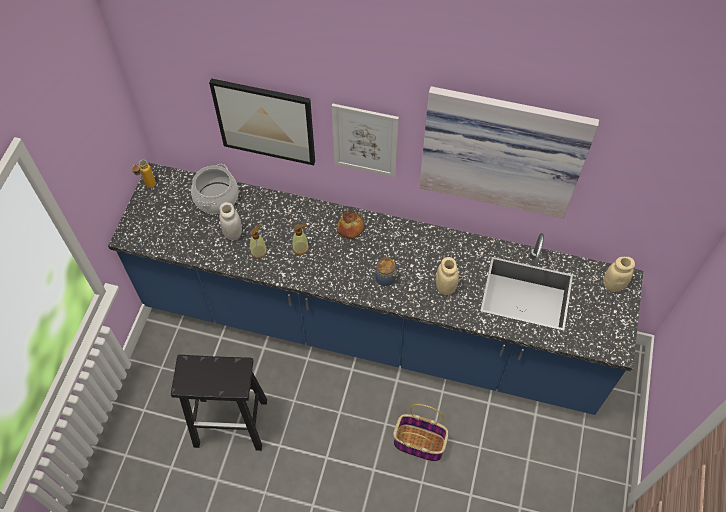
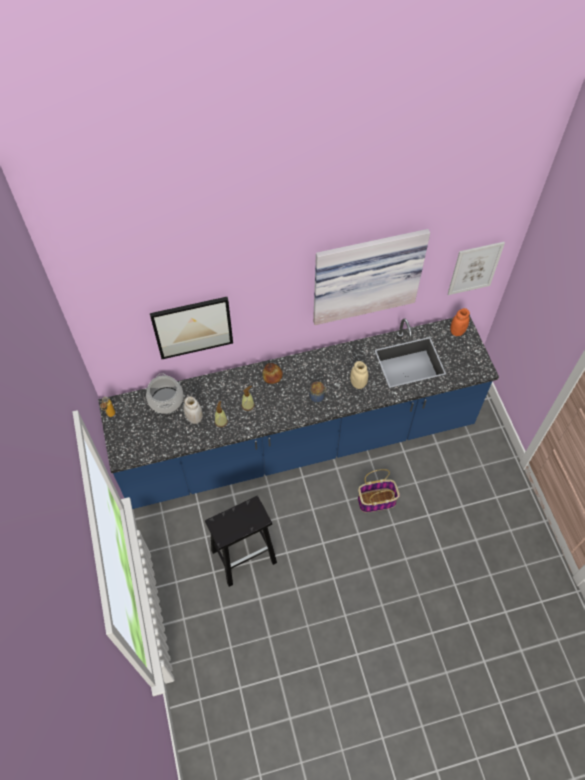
camera: 30 degrees left, 0 degrees up
(365, 140) = (269, 309): picture -> picture (474, 268)
(613, 285) = (457, 331): beige jar -> orange jar

